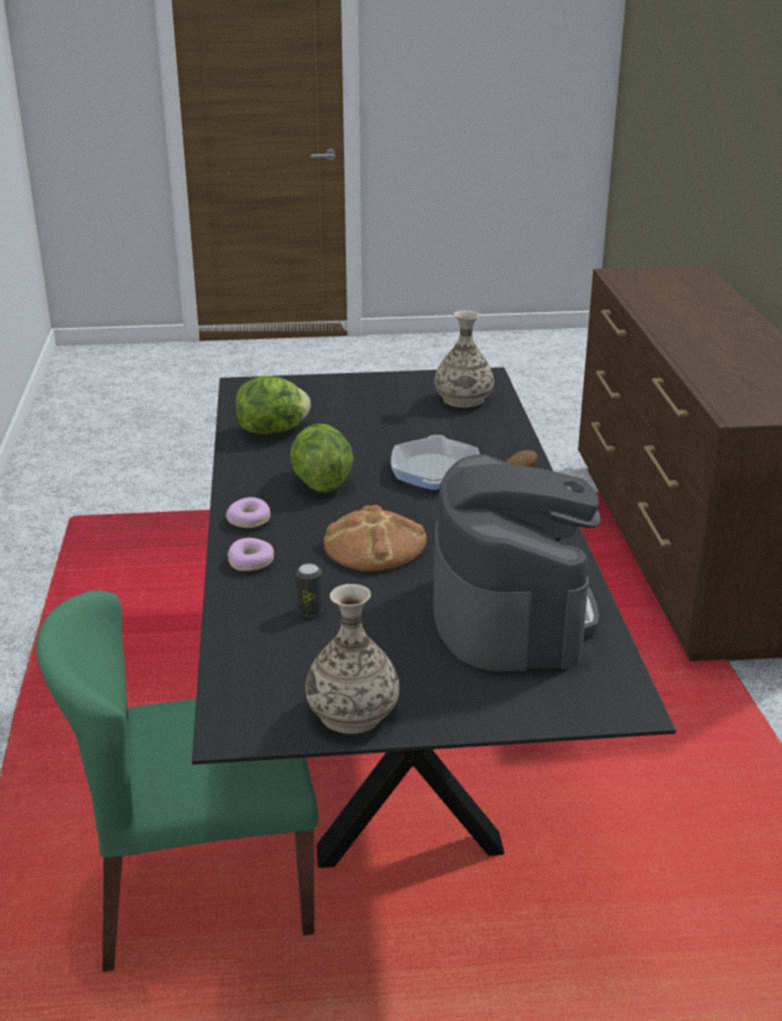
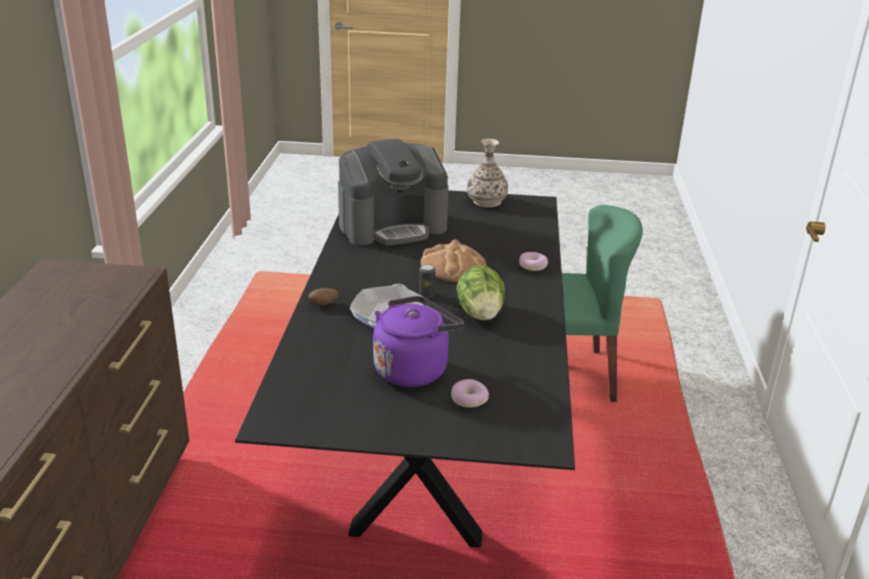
camera: 170 degrees left, 0 degrees up
(249, 520) = (534, 292): donut -> donut (468, 399)
(273, 431) = (514, 372): lettuce -> none
(310, 611) = (500, 238): can -> can (426, 294)
(379, 423) = (413, 369): none -> purple kettle
(463, 400) = (316, 390): vase -> none
(510, 613) = (392, 226): coffee machine -> coffee machine turned 120 degrees counterclockwise

